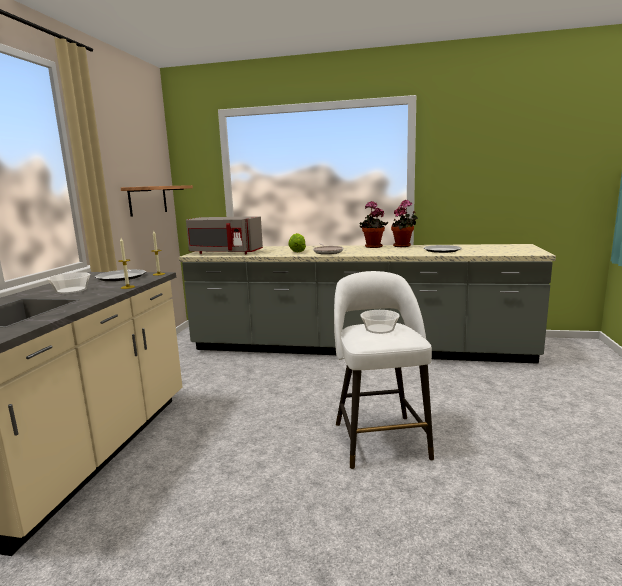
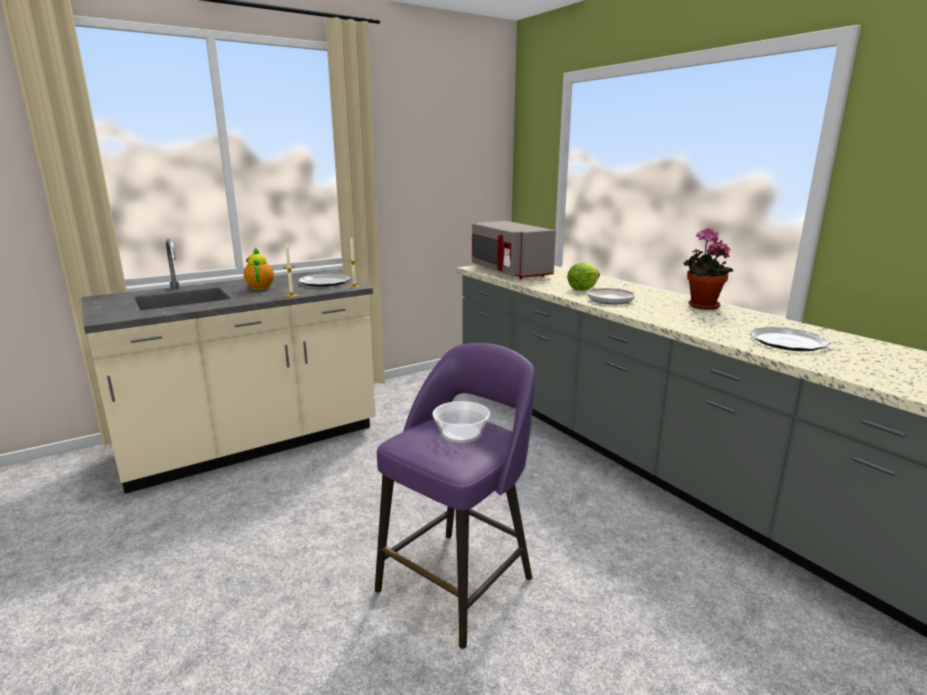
camera: 45 degrees right, 5 degrees up
(72, 290) = (260, 287): bowl -> teapot
(148, 200) = (460, 193): shelf -> none
(380, 438) = (458, 581): white stool -> purple stool
(403, 246) = (754, 316): potted plant -> none

